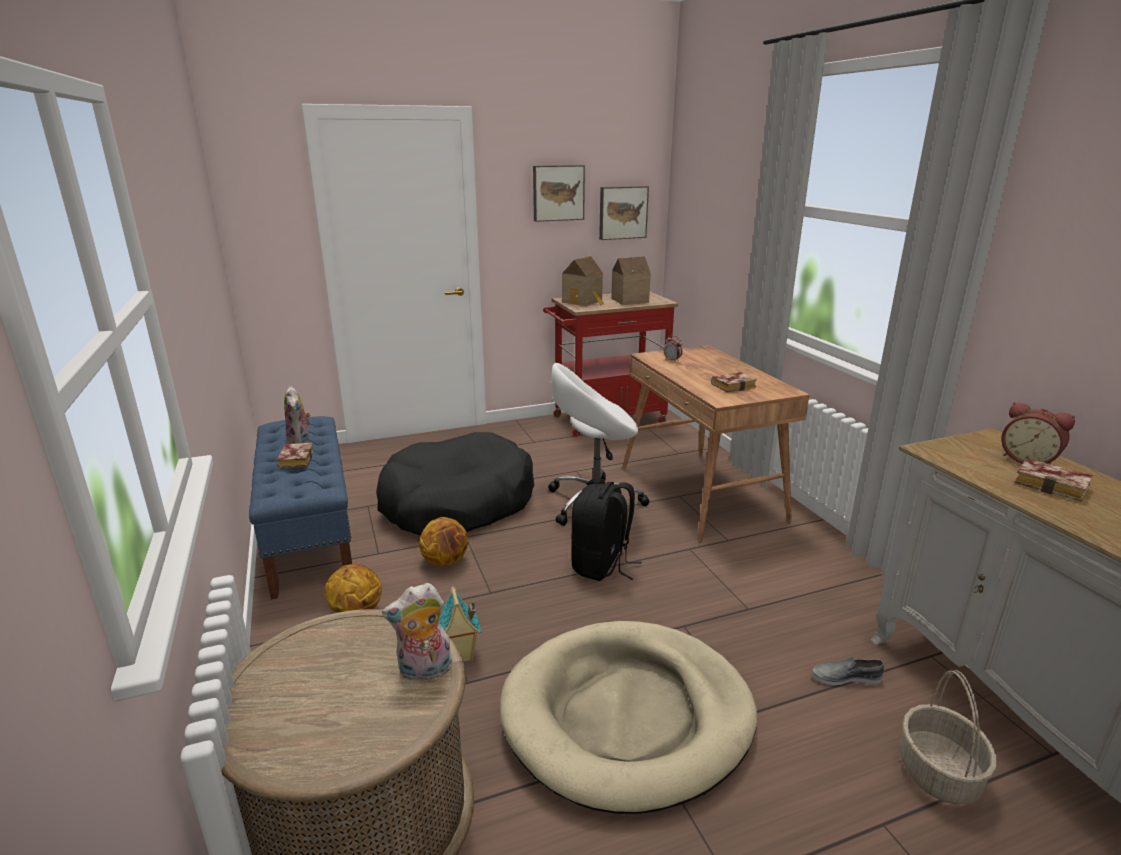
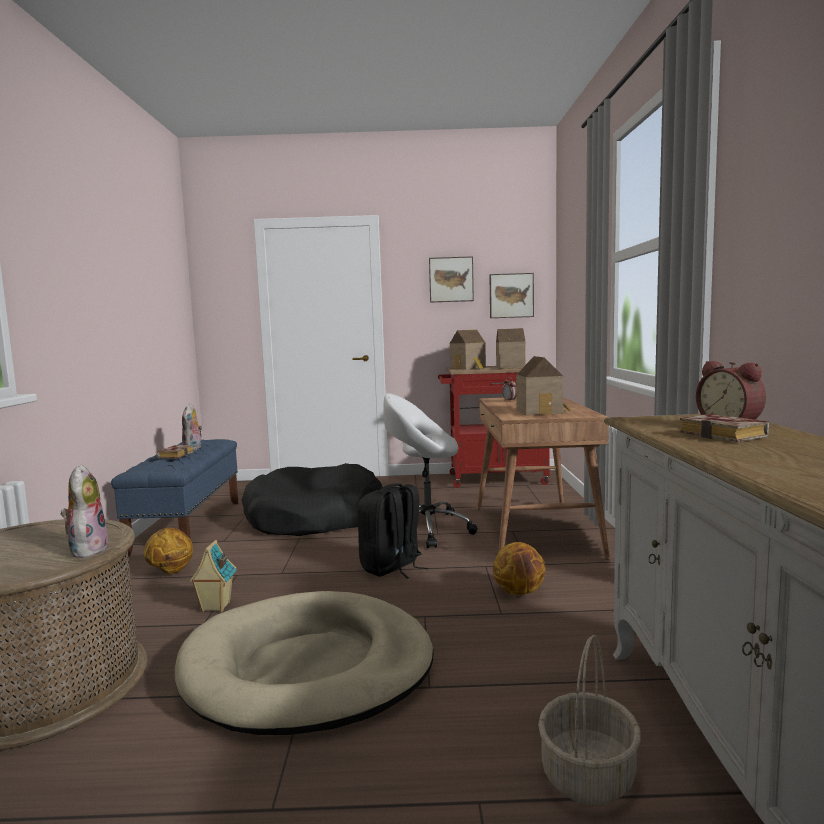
camera: 20 degrees right, 15 degrees down
(424, 671) = (87, 550): plush toy -> plush toy turned 75 degrees clockwise
(446, 561) = (268, 551): basketball -> basketball (519, 592)
(733, 385) = (541, 411): book -> toy house
(845, 677) = (555, 678): grey shoe -> none

